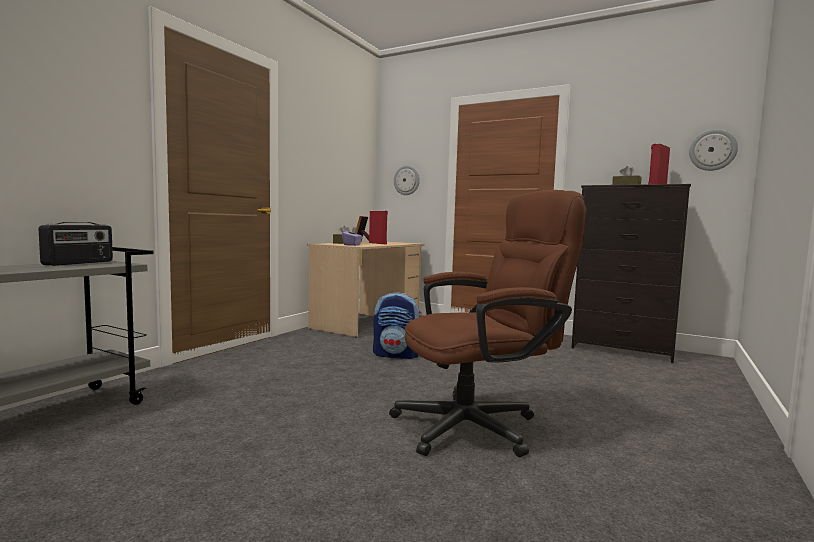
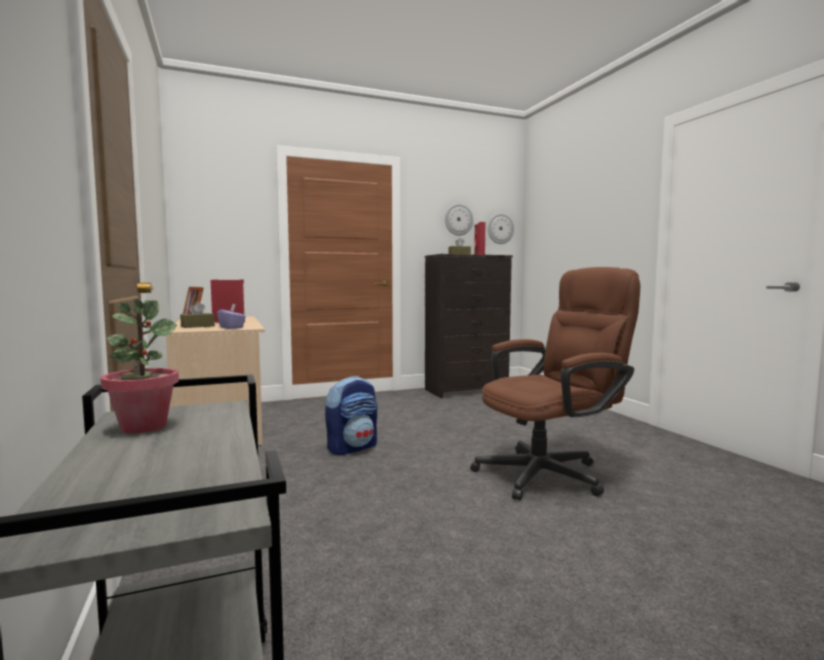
camera: 50 degrees left, 0 degrees up
(79, 263) = (144, 426): radio -> potted plant
(407, 180) = (219, 238): wall clock -> wall clock (458, 219)
(479, 425) = (550, 473): brown office chair -> brown office chair turned 45 degrees clockwise

